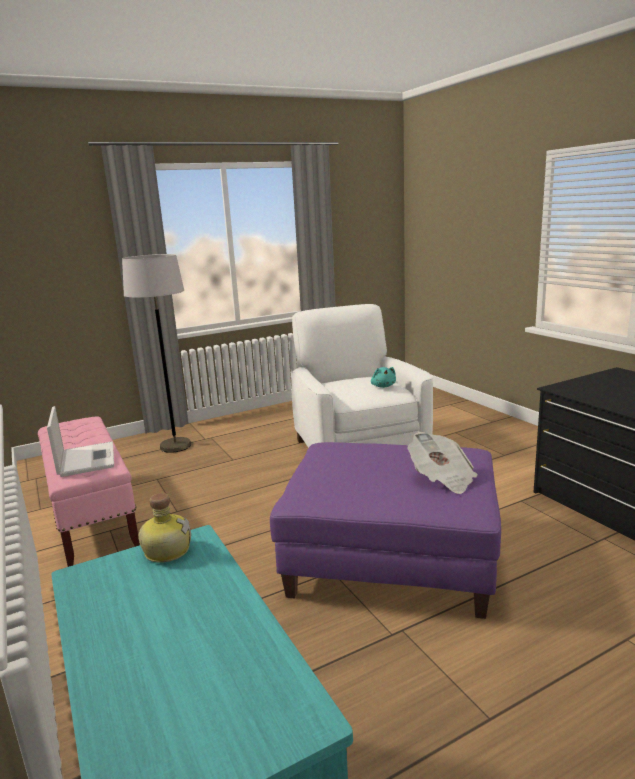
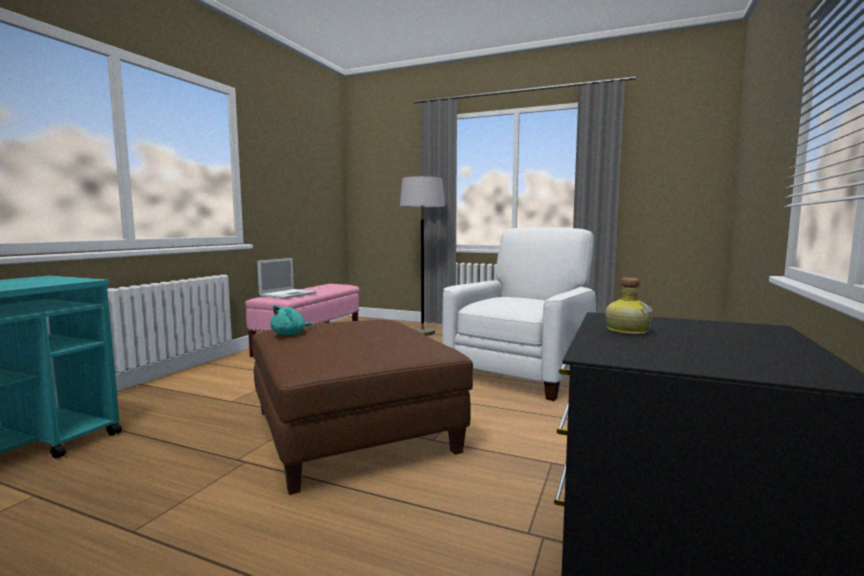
camera: 50 degrees right, 10 degrees down
(166, 550) = (71, 279): bottle -> bottle (627, 330)
(383, 386) = (529, 304): turquoise plush toy -> turquoise plush toy (290, 334)
(390, 558) = (351, 430): purple ottoman -> brown ottoman
(442, 478) = (354, 349): newspaper -> none

